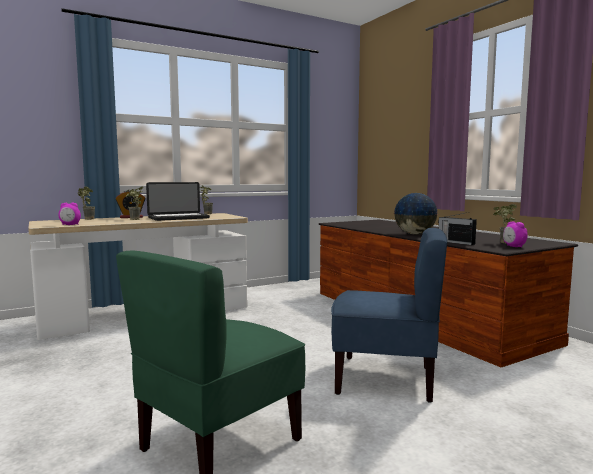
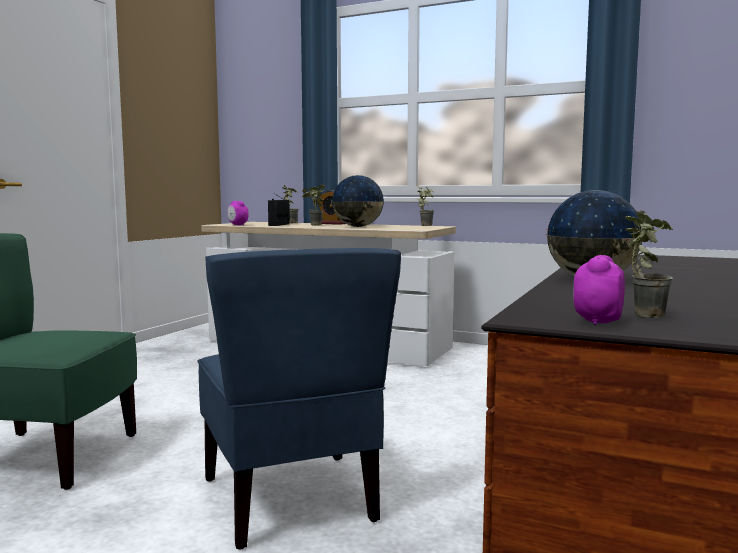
camera: 55 degrees right, 0 degrees up
(178, 218) = (358, 226): laptop -> globe
(455, 242) = (546, 297): radio -> radio (279, 225)

